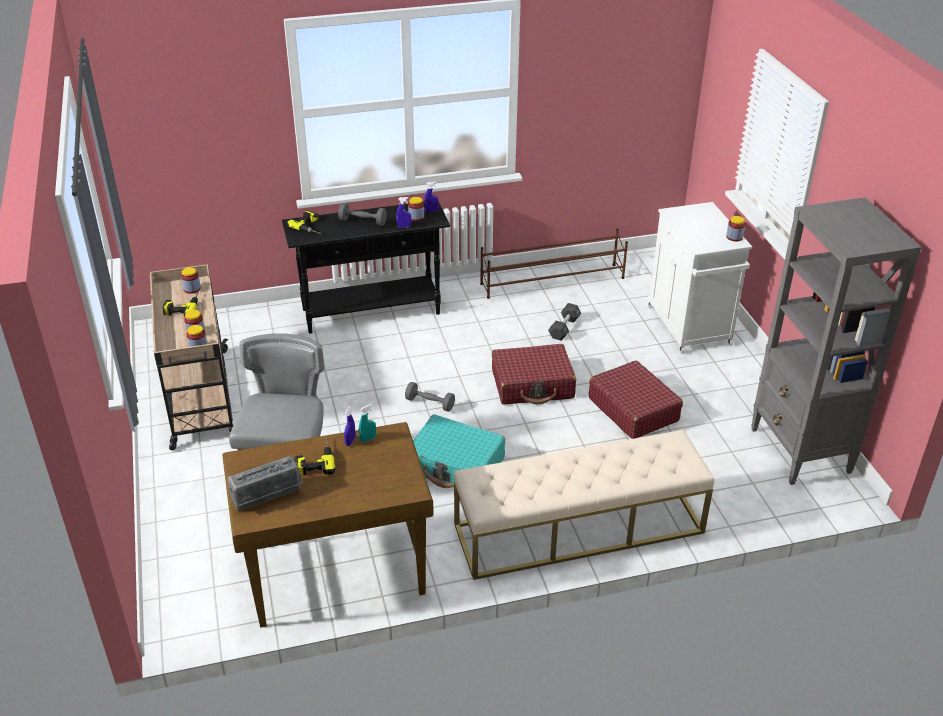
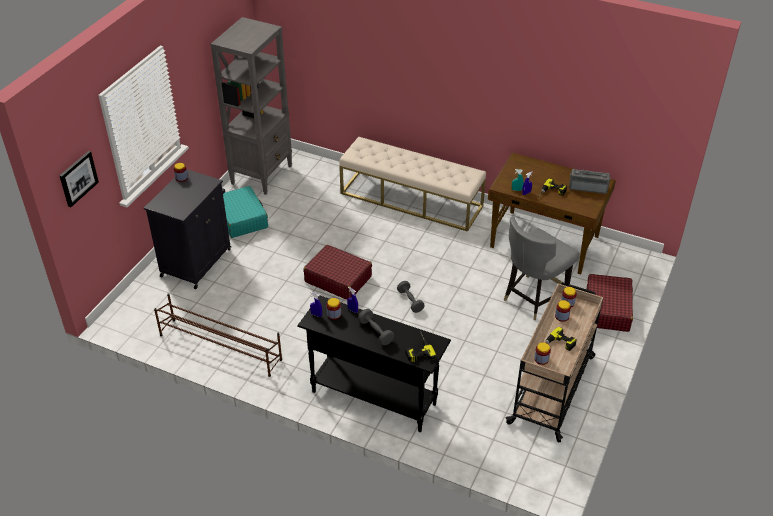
camera: 140 degrees left, 5 degrees up
(456, 465) = (435, 258): turquoise suitcase -> turquoise suitcase (242, 218)
(564, 328) = (267, 305): black dumbbell -> none
(633, 409) = (305, 235): red suitcase -> red suitcase (607, 310)
(689, 327) = (197, 262): white cabinet -> black cabinet
(719, 95) = (78, 178): none -> picture

